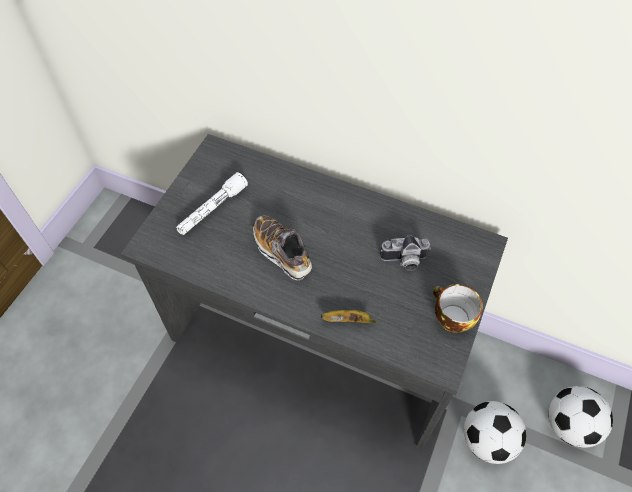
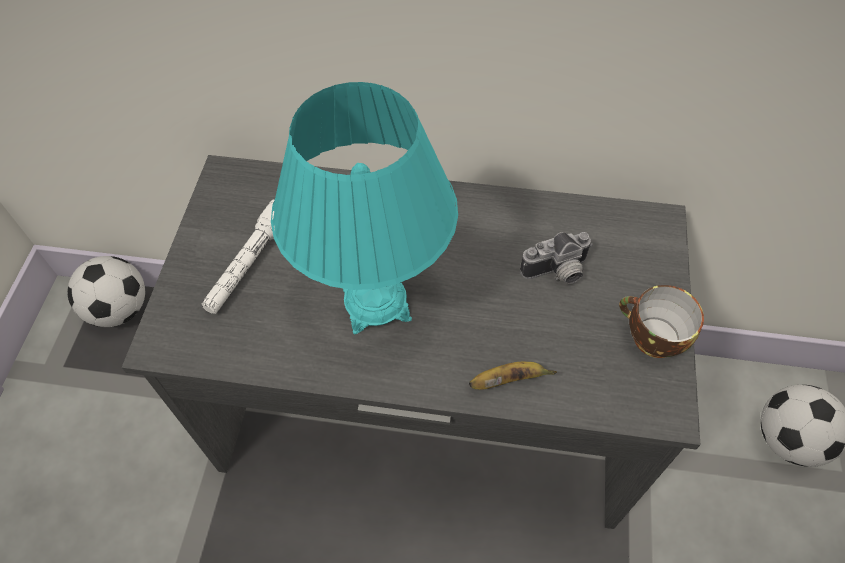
camera: 15 degrees left, 0 degrees up
(282, 252) = (376, 303): shoe -> turquoise table lamp
(487, 440) = (694, 489): football -> football (120, 309)

